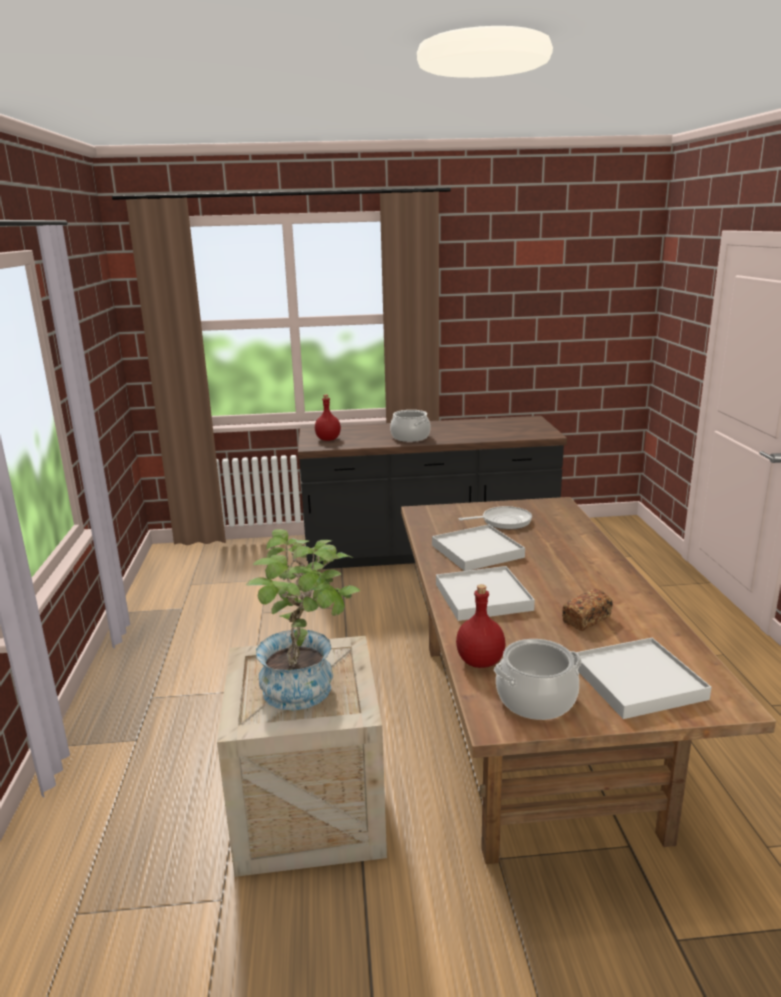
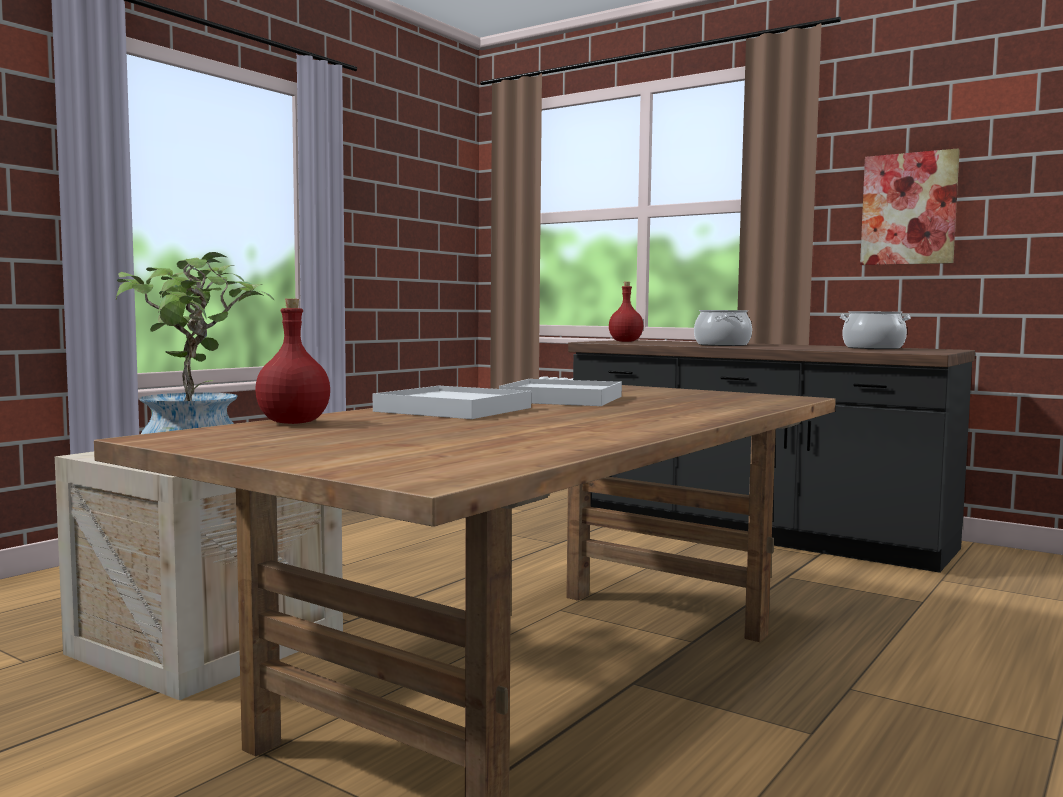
camera: 40 degrees right, 15 degrees down
(492, 324) = (909, 209): none -> picture
(503, 521) = (670, 395): frying pan -> none
(536, 699) = (246, 438): cooking pot -> cooking pot (873, 348)
(586, 619) = (506, 429): bread -> none
(637, 682) = (386, 452): white tray -> none

